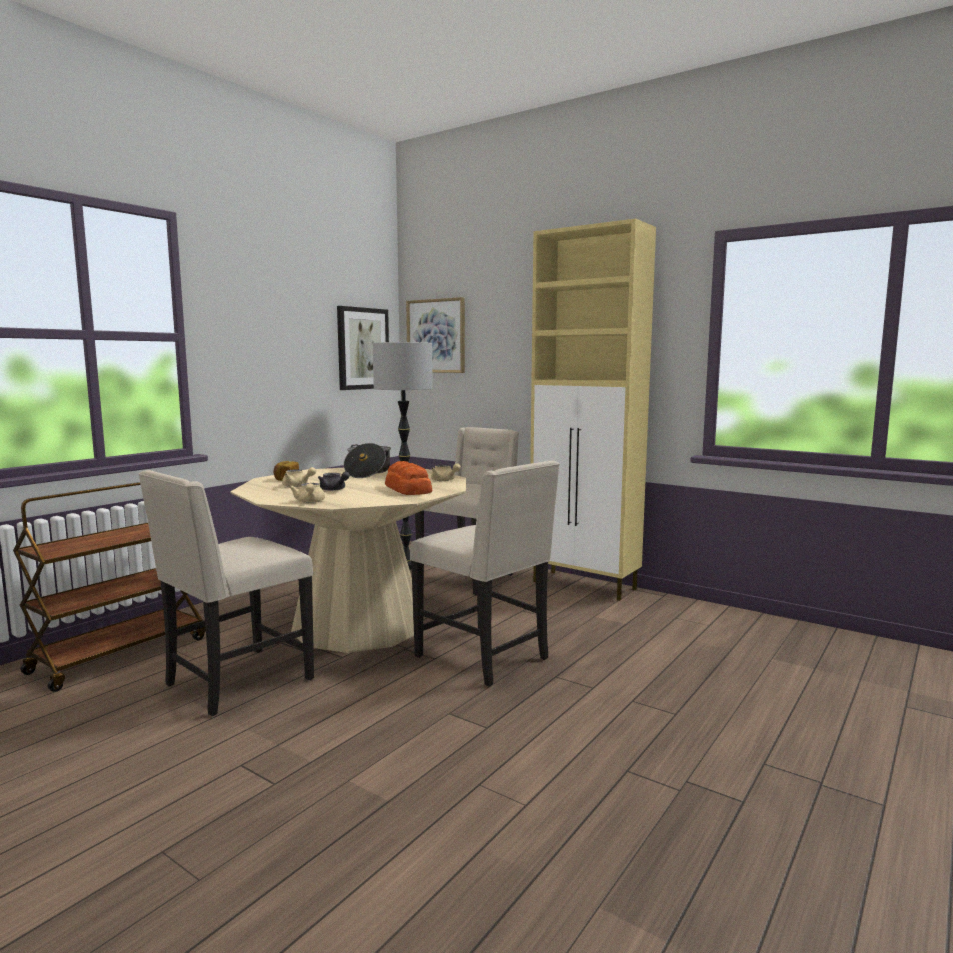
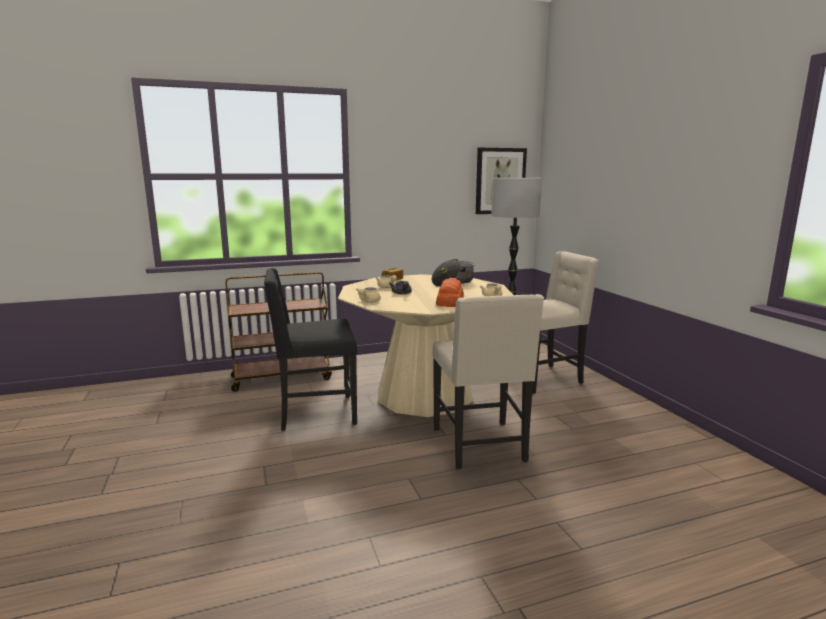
camera: 35 degrees right, 5 degrees up
(236, 682) = (315, 413): beige chair -> black chair
(436, 336) = (561, 170): picture -> none
(585, 586) = (638, 408): beige cabinet -> none

